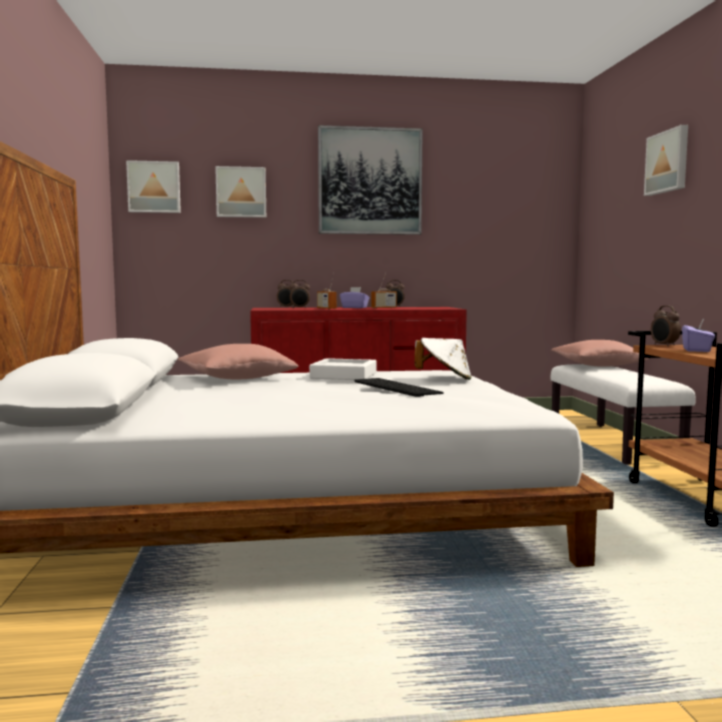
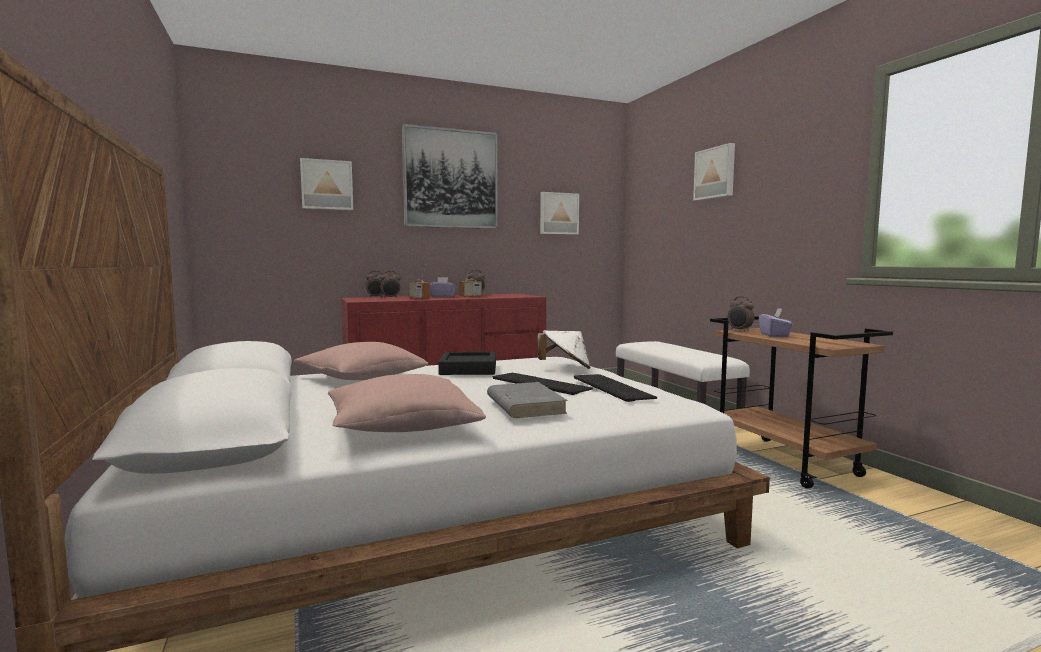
camera: 15 degrees left, 0 degrees up
(154, 187) = (233, 176): picture -> picture (558, 213)
(343, 375) = (468, 369): white tray -> black tray
(359, 401) = (524, 404): none -> grey book
(463, 393) = (609, 387): none -> keyboard
(597, 365) = (656, 343): pink pillow -> pink pillow (401, 426)

